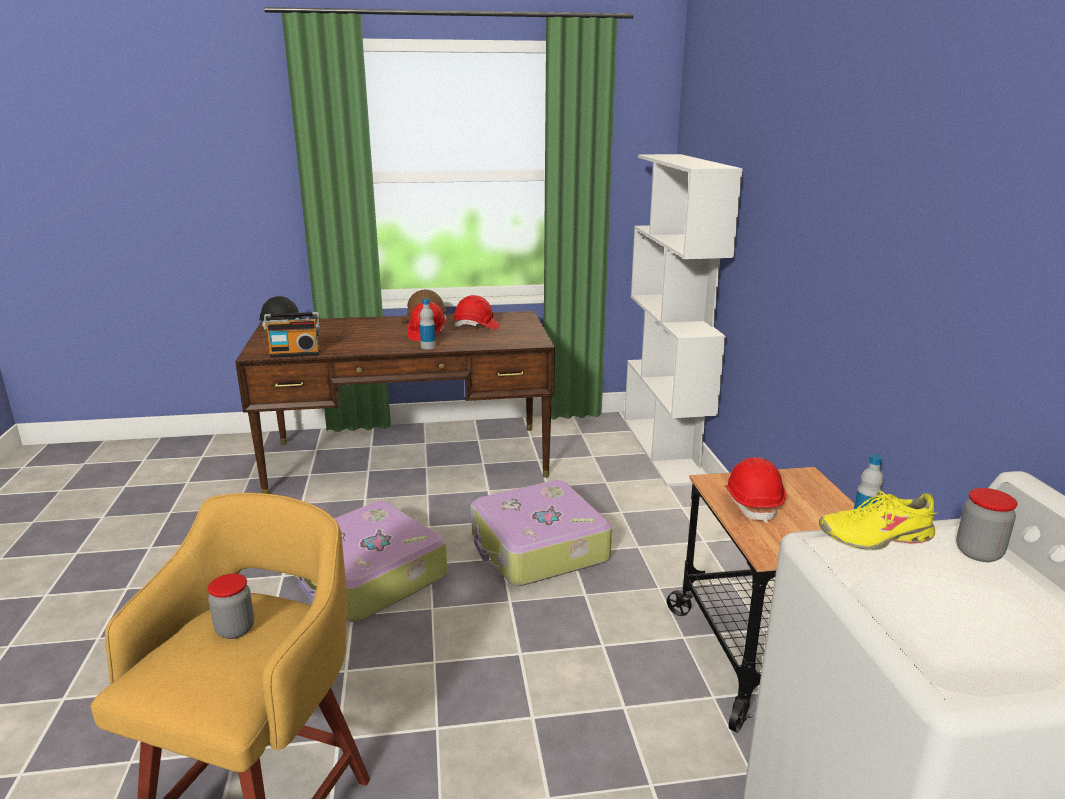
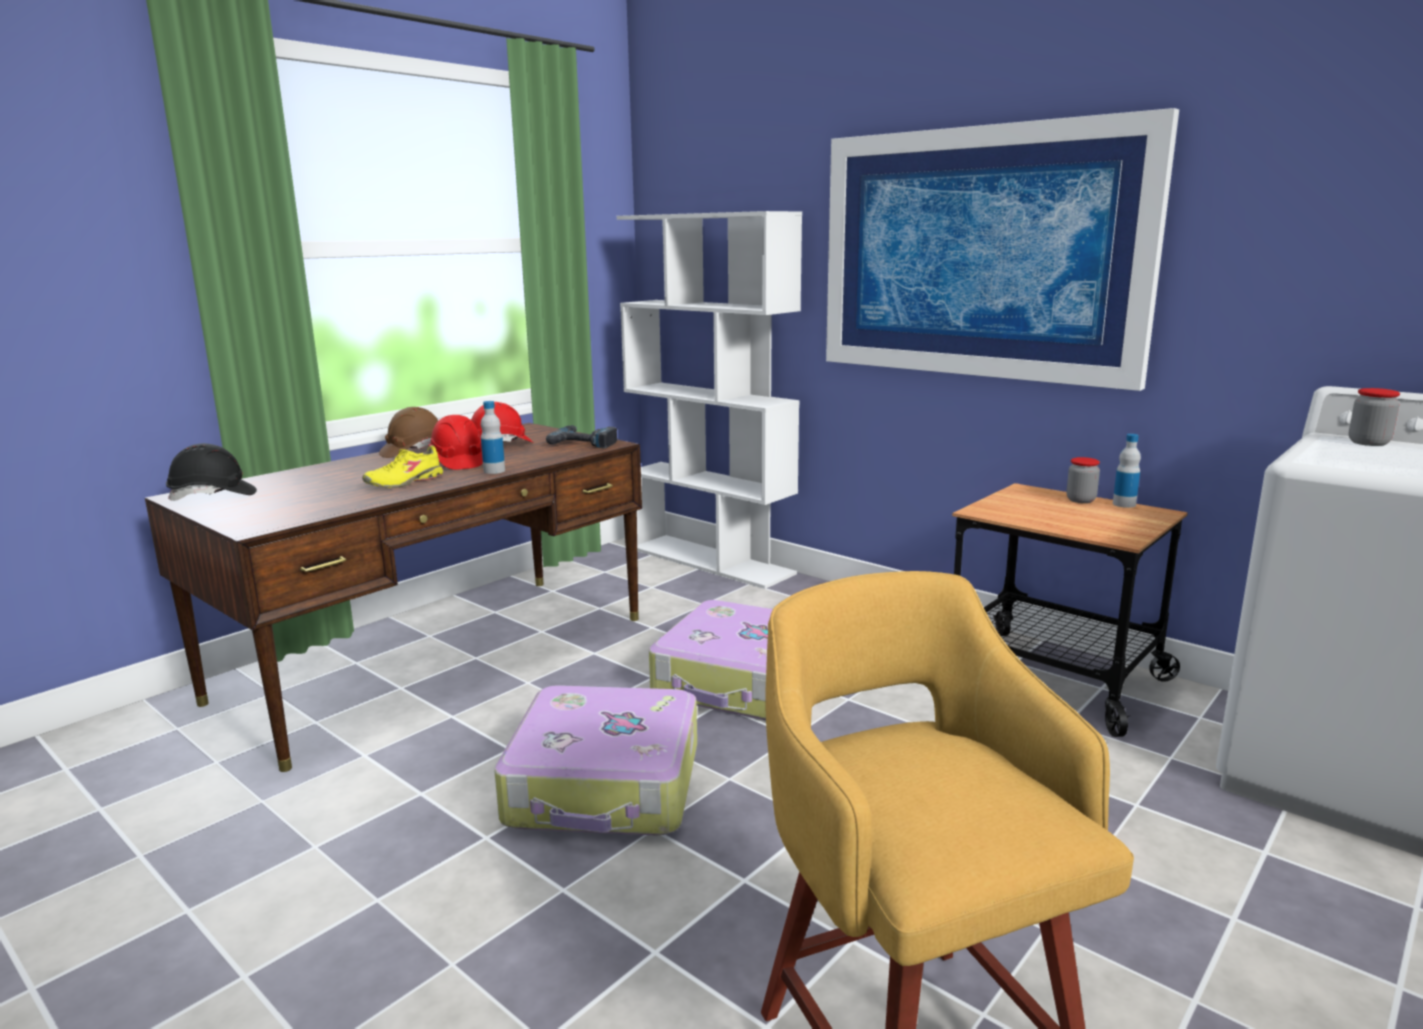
camera: 40 degrees left, 5 degrees down
(235, 629) = (909, 767): jar -> jar (1080, 500)
(295, 353) = (319, 513): radio -> none
(525, 337) = (585, 442): none -> power drill
(752, 503) = (1037, 515): red hard hat -> none
(829, 235) = (979, 254): none -> picture
(875, 536) = (1313, 450): yellow shoe -> yellow shoe (405, 482)

